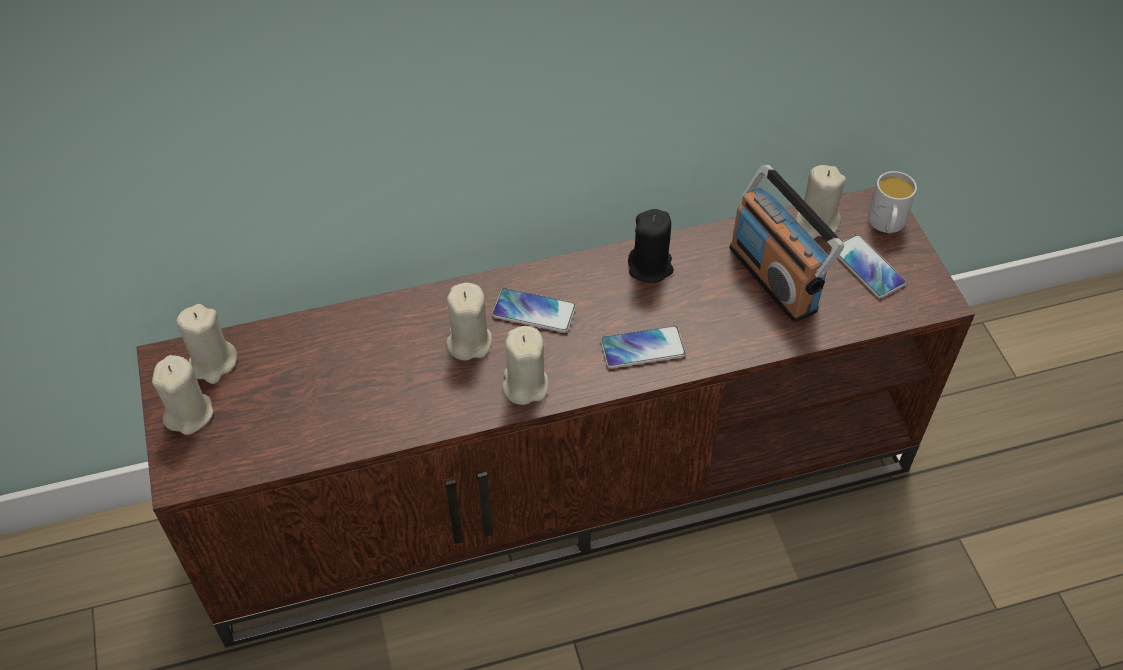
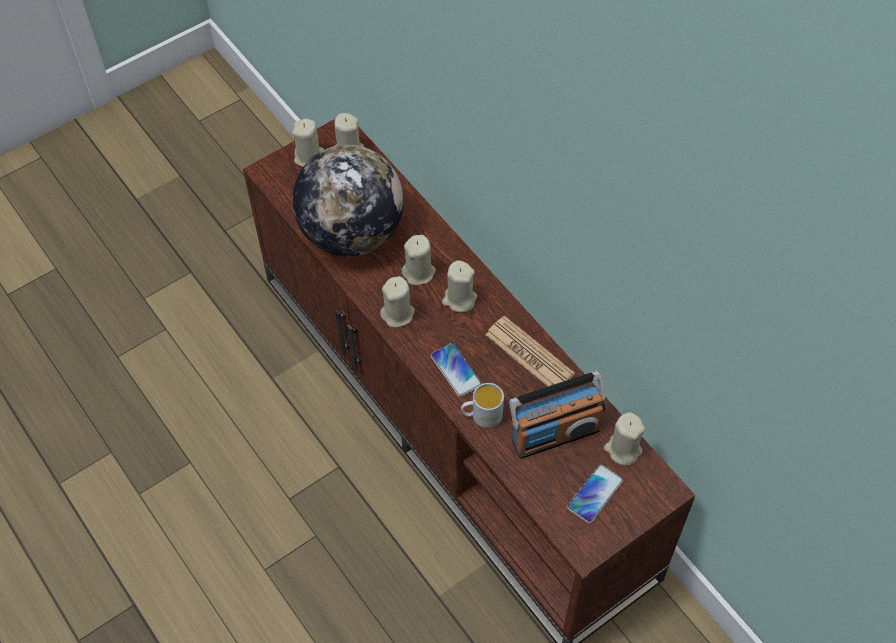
camera: 70 degrees right, 5 degrees up
(360, 400) = (351, 233): none -> globe
(534, 311) = (459, 299): phone -> beige candle
(650, 267) = (529, 354): black candle -> newspaper
(774, 278) = (555, 434): radio -> radio turned 150 degrees counterclockwise
(886, 225) = (645, 498): white mug -> white mug (481, 416)

